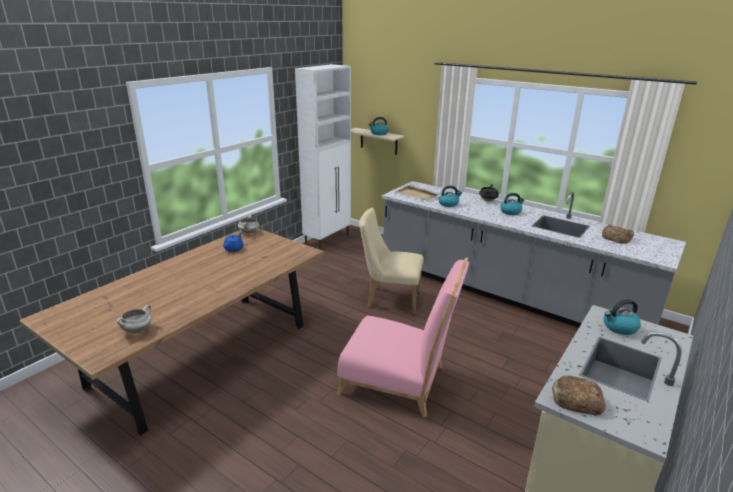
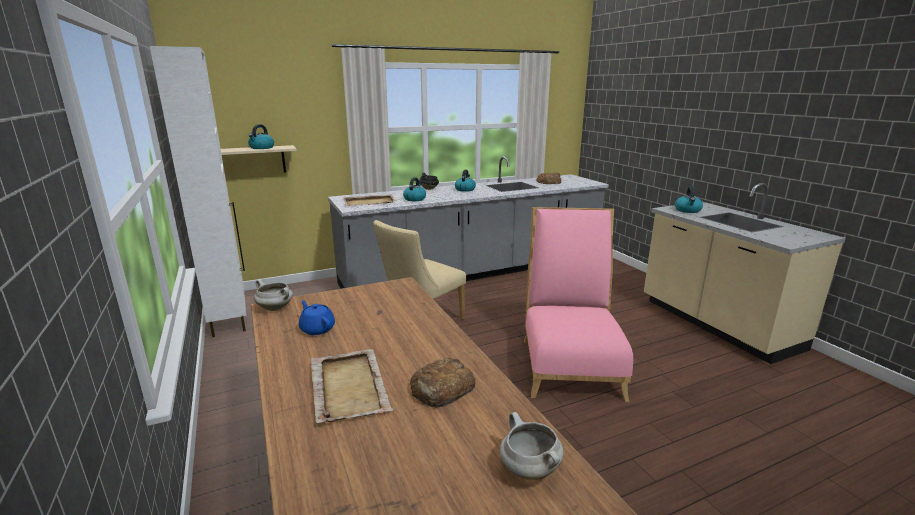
camera: 60 degrees left, 5 degrees down
(185, 273) = (348, 386): none -> beige tray
(399, 382) = (569, 363): pink chair -> pink chair turned 45 degrees counterclockwise
(576, 399) = (785, 239): bread -> bread (442, 389)

